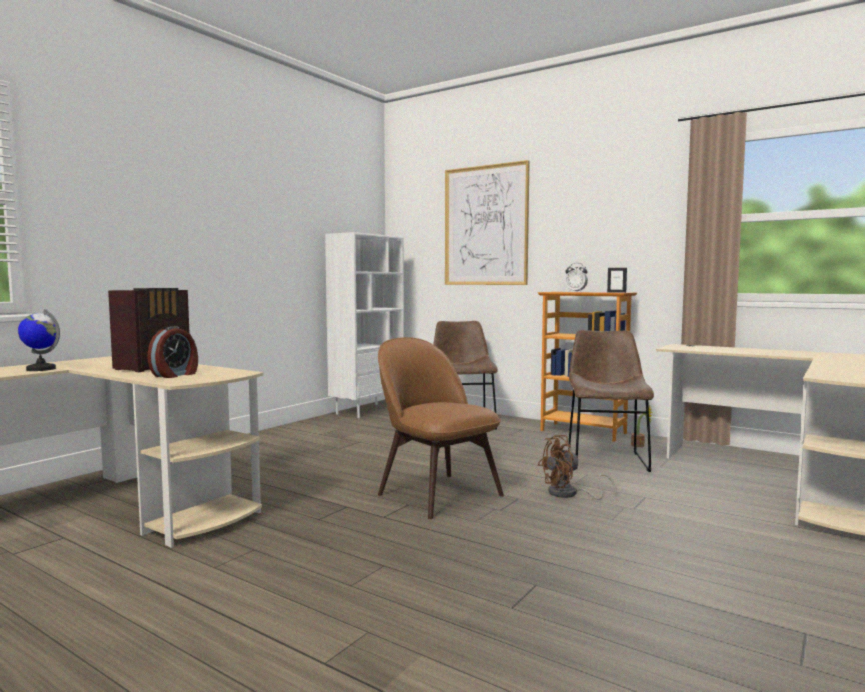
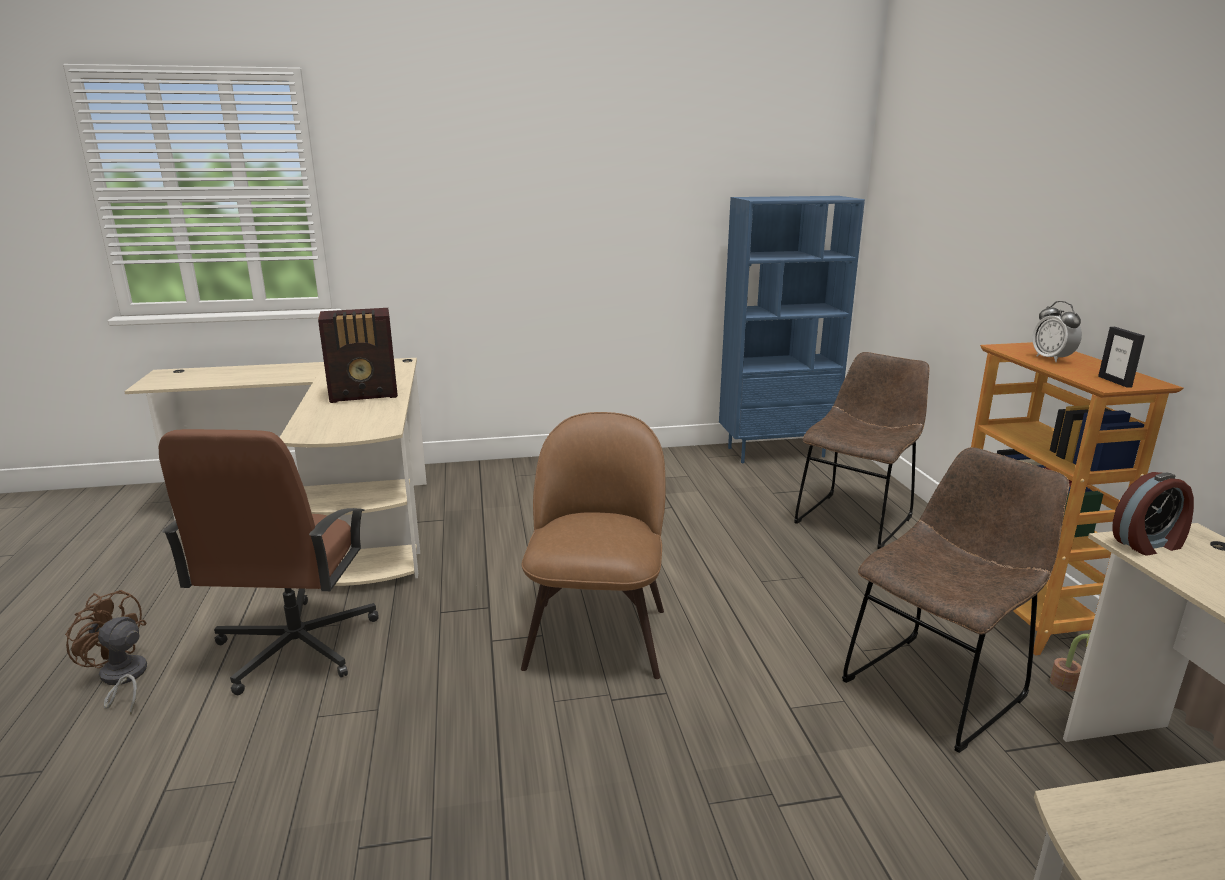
camera: 45 degrees right, 15 degrees up
(41, 369) = (301, 375): globe -> none
(175, 375) = (333, 418): alarm clock -> alarm clock (1148, 544)
(245, 571) = (295, 647): none -> brown office chair
(367, 410) = (776, 451): white bookcase -> blue bookcase
(485, 225) = (981, 192): picture -> none
(569, 494) = (741, 724): brown fan -> brown fan (121, 679)

